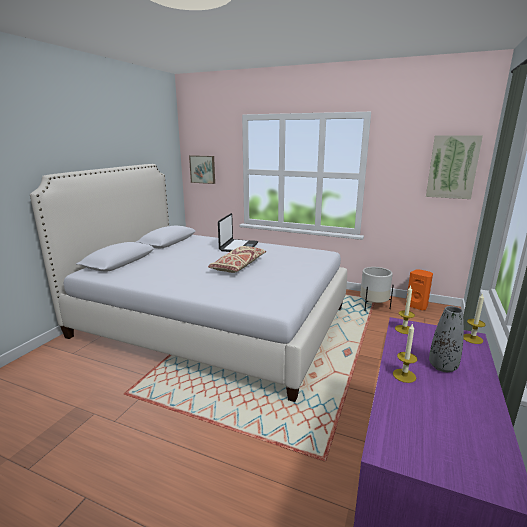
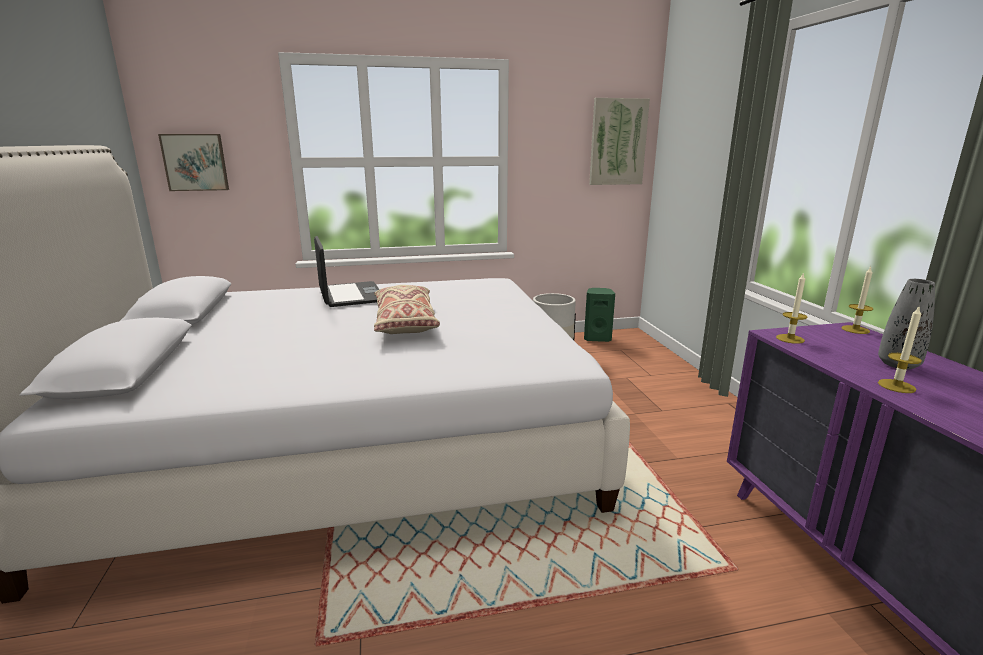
camera: 35 degrees left, 0 degrees up
(417, 306) = (597, 338): orange speaker -> green speaker

